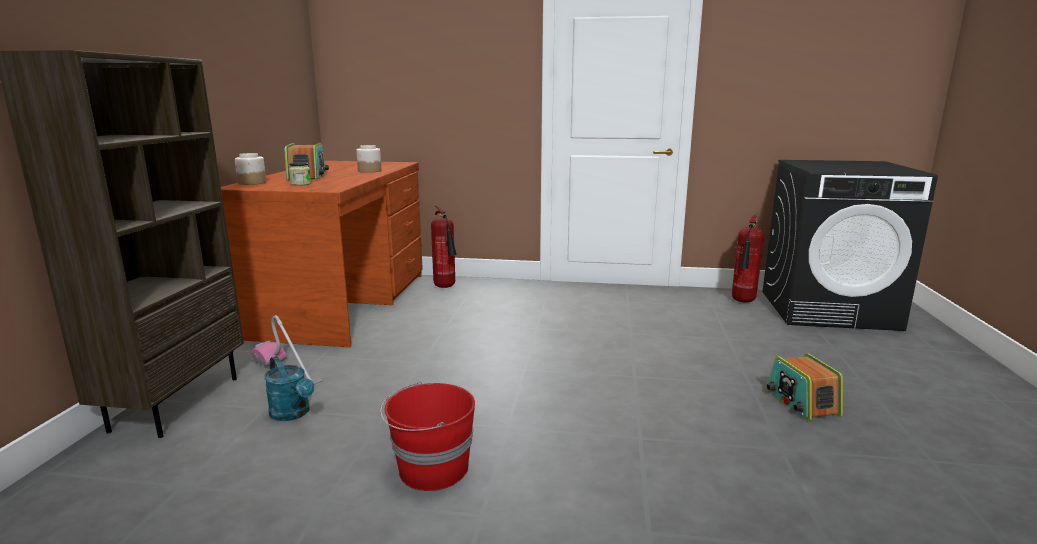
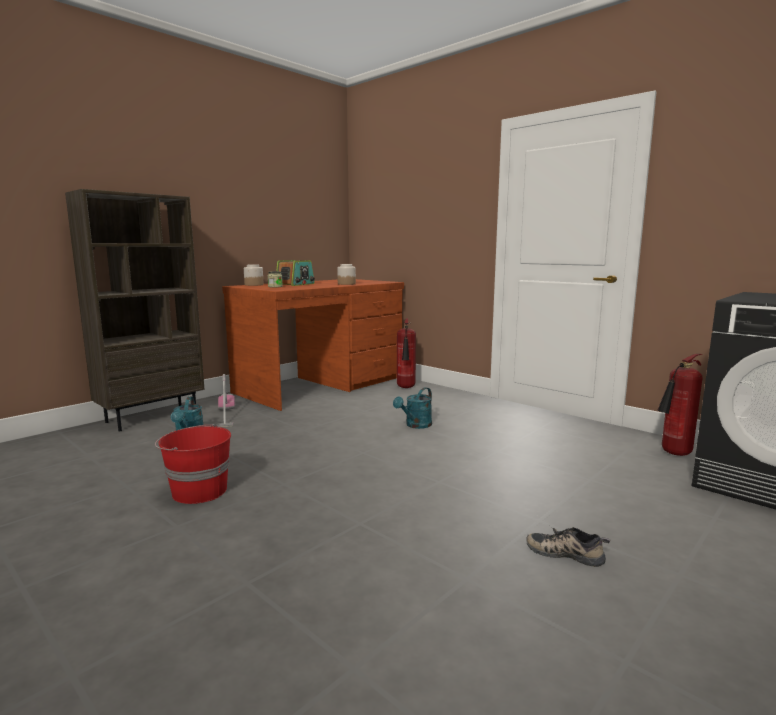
camera: 35 degrees right, 5 degrees down
(525, 327) = (416, 425): none -> turquoise watering can
(801, 402) = (565, 553): radio -> shoe

